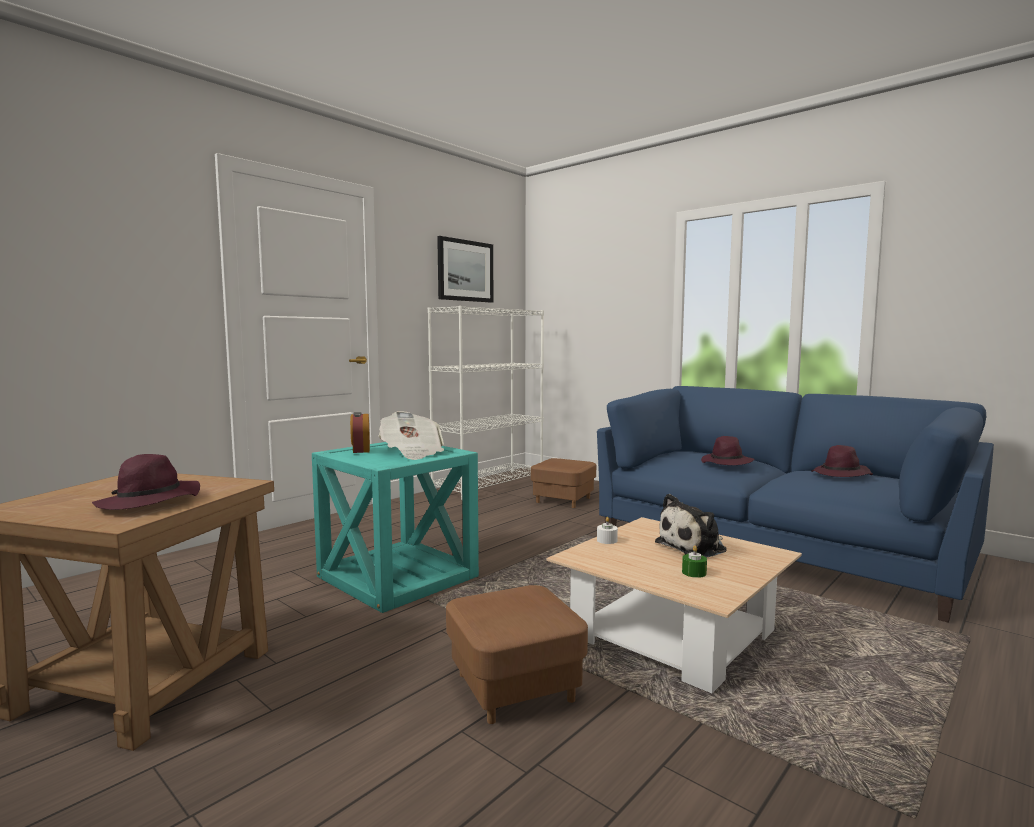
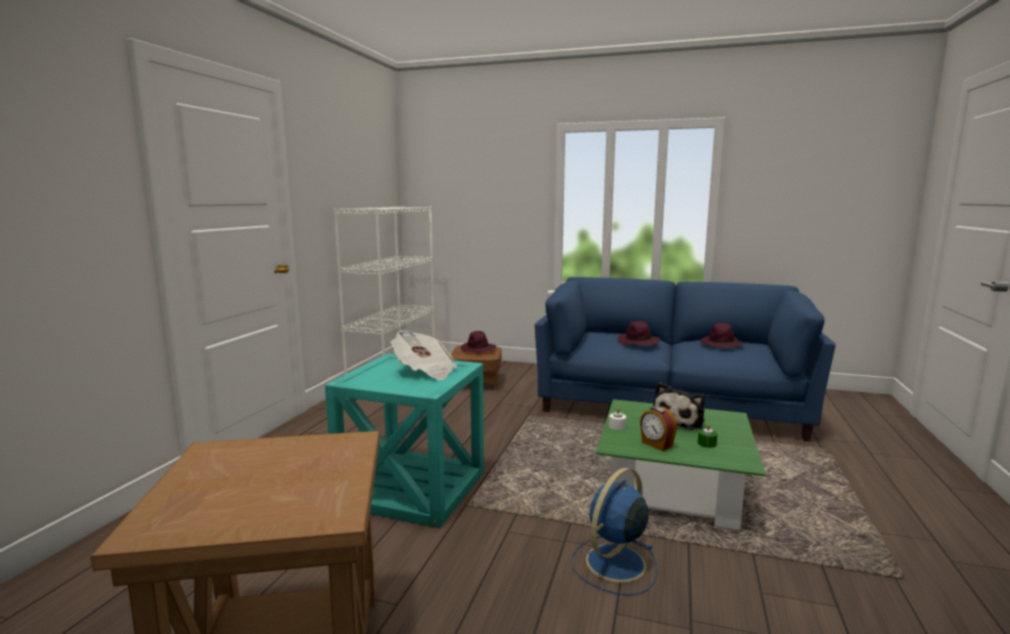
camera: 25 degrees left, 5 degrees up
(150, 502) = (310, 484): purple hat -> purple hat (478, 349)
(360, 450) = (371, 375): alarm clock -> alarm clock (656, 444)
(465, 271) = (357, 168): picture -> none
(514, 687) = (614, 564): brown ottoman -> blue fan
(672, 634) = (673, 490): beige coffee table -> green coffee table

